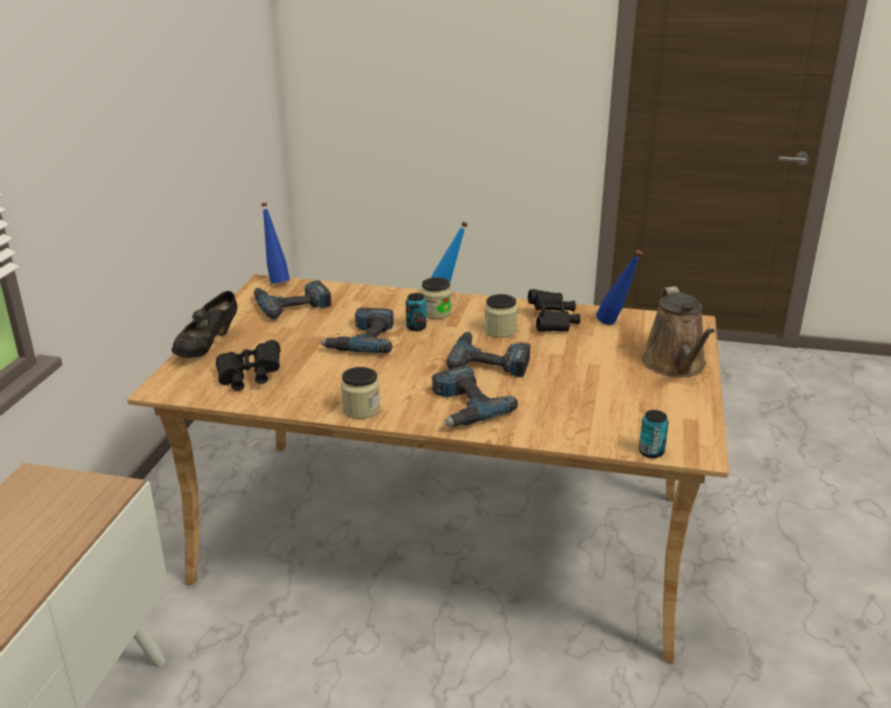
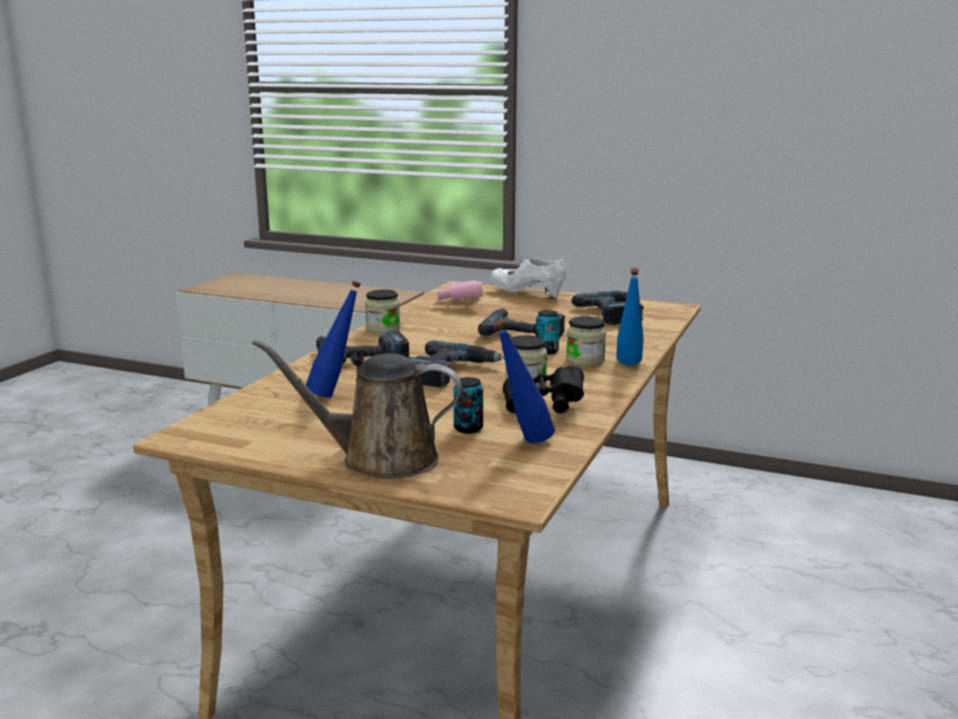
camera: 100 degrees right, 10 degrees down
(207, 346) = (527, 293): black shoe -> white shoe
(249, 378) = (461, 303): black binoculars -> pink binoculars
(276, 281) = (679, 310): blue bottle -> blue bottle (335, 394)
(651, 452) = (205, 415): can -> can (468, 428)

